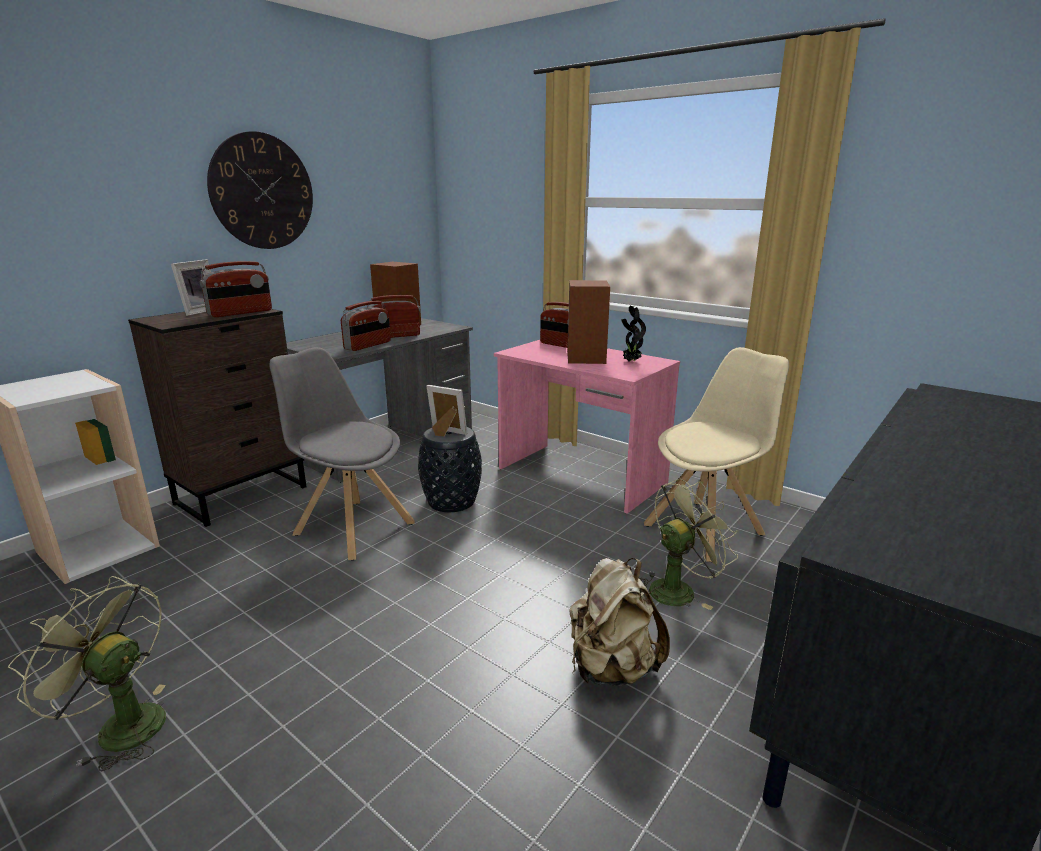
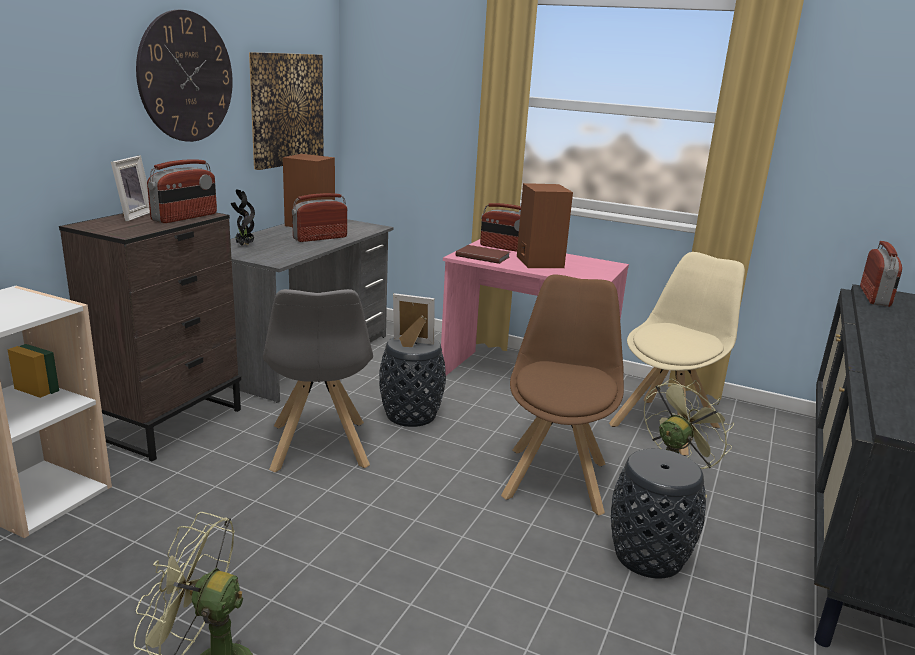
camera: 15 degrees left, 0 degrees up
(350, 526) = (319, 449): grey chair -> grey chair turned 120 degrees counterclockwise
(368, 345) = (302, 250): radio -> radio (875, 297)
(376, 222) = (286, 109): none -> picture
(533, 352) = (482, 256): none -> brown book
(558, 572) = (555, 476): none -> brown chair
(611, 668) = (649, 557): beige backpack -> black stool
(631, 361) = (585, 265): potted plant -> potted plant (244, 245)

